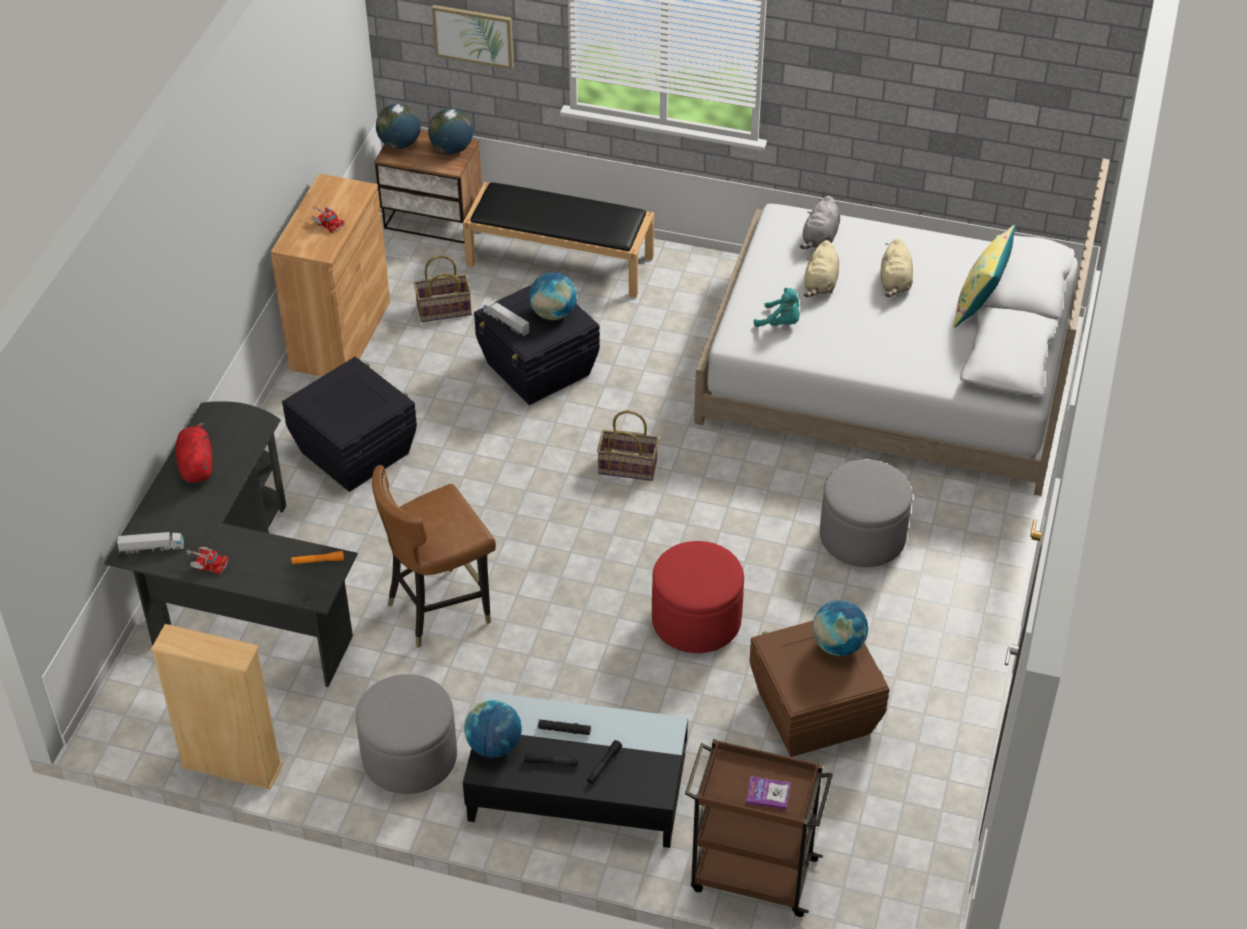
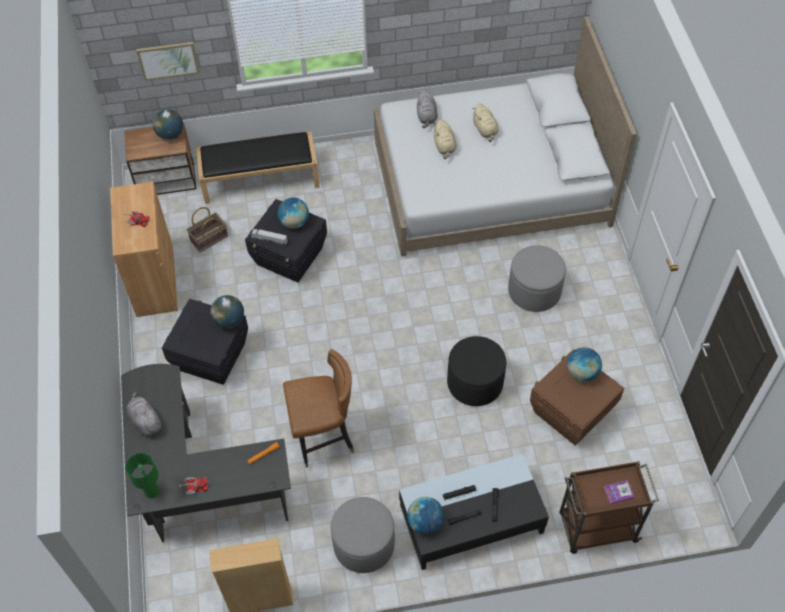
camera: 25 degrees left, 10 degrees up
(151, 548) = (151, 491): toy truck -> green table lamp
(196, 465) = (145, 421): red plush toy -> grey plush toy
(400, 144) = (135, 142): globe -> globe (229, 320)
(439, 608) = (324, 439): brown chair -> brown chair turned 135 degrees counterclockwise
(628, 466) = (379, 299): basket -> none
(696, 620) = (475, 382): red ottoman -> black ottoman
(780, 323) = (437, 180): turquoise plush toy -> none
(979, 305) = (539, 127): yellow pillow -> none

